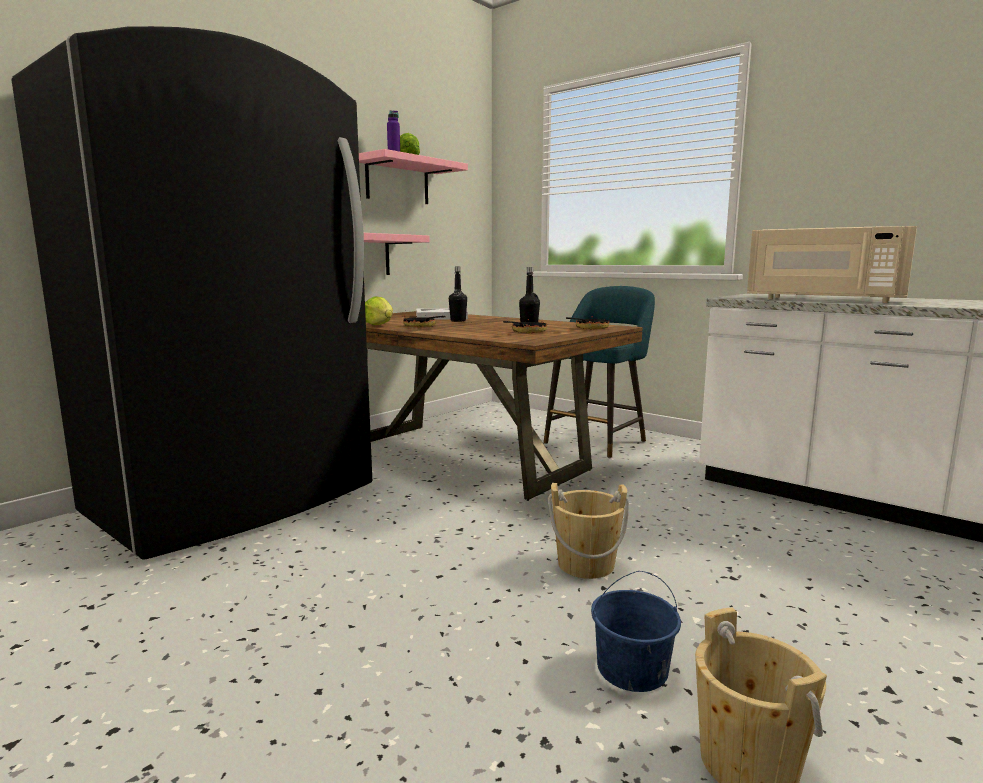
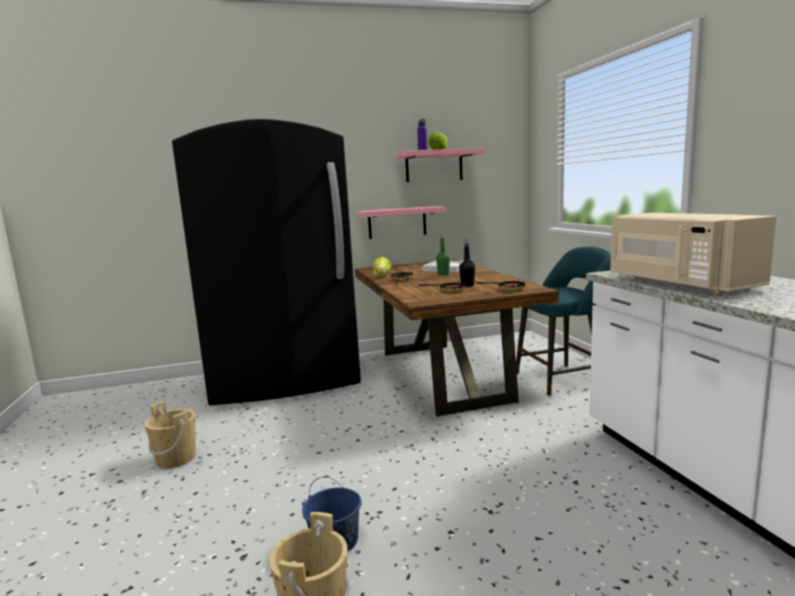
camera: 35 degrees right, 0 degrees up
(458, 321) = (443, 274): black bottle -> green bottle
(586, 565) = (406, 471): beige bucket -> beige bucket (176, 458)

